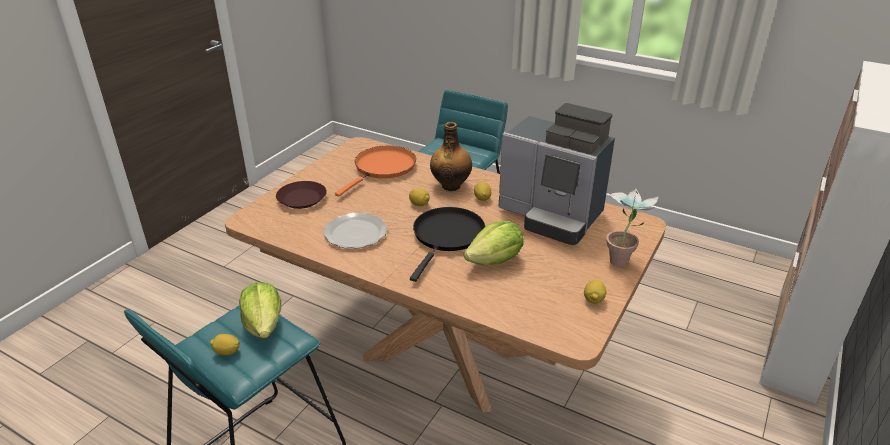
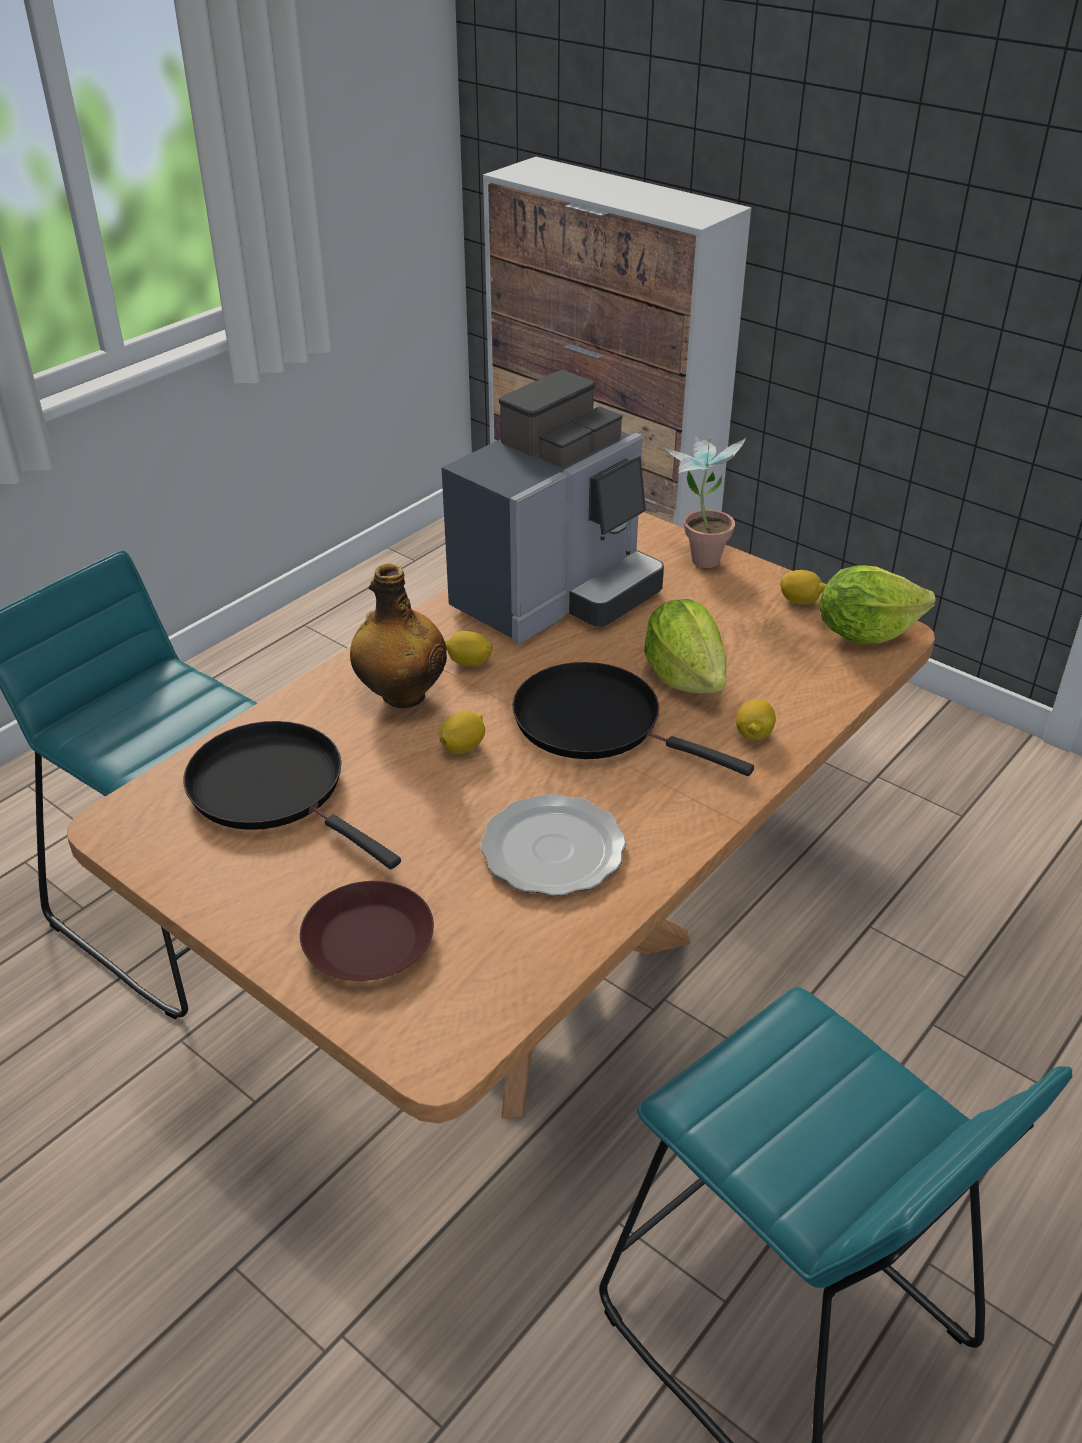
camera: 80 degrees left, 5 degrees up
(227, 352) = (845, 1137): lemon -> lemon (753, 734)
(264, 325) = (757, 1071): lettuce -> lettuce (865, 632)
(383, 168) = (274, 789): orange frying pan -> black frying pan

